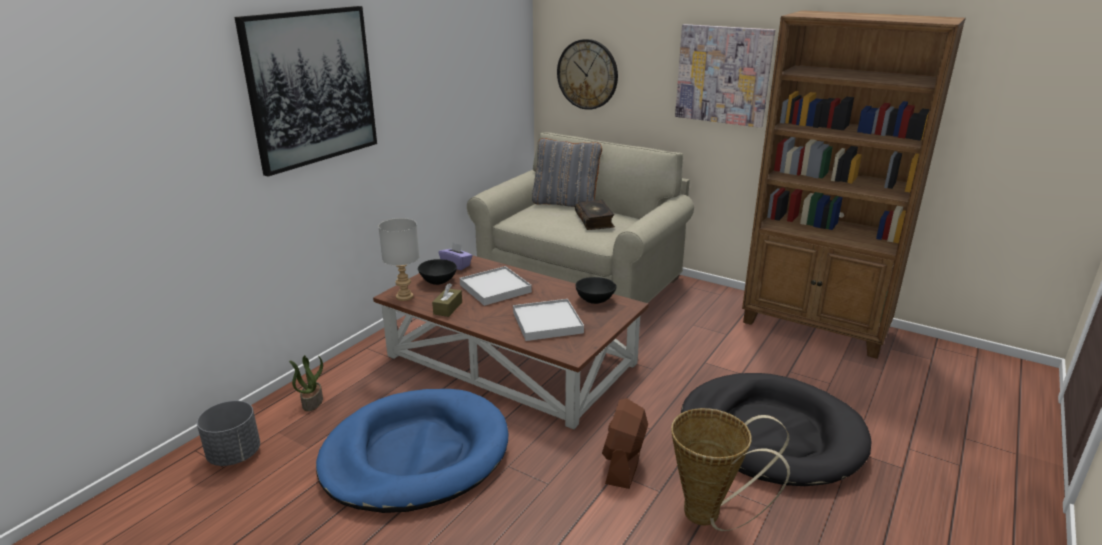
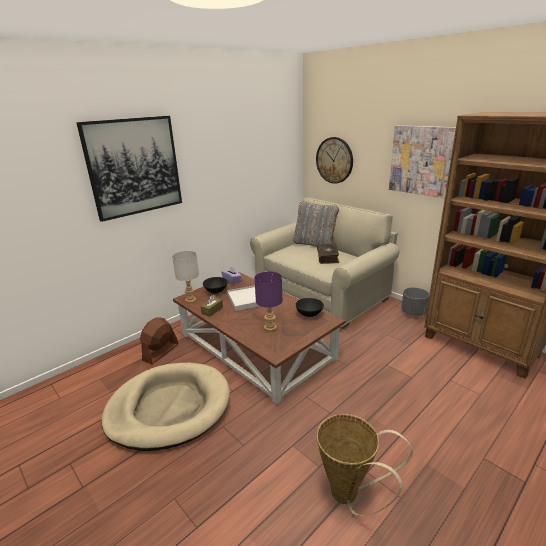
camera: 15 degrees right, 0 degrees up
(235, 455) = (69, 390): grey planter -> grey planter (413, 313)
(312, 402) = (127, 361): potted plant -> none
(415, 455) = (169, 408): blue dog bed -> beige dog bed
(547, 323) = (269, 328): white tray -> purple table lamp
(623, 463) = (301, 438): brown fan -> brown fan (160, 352)
(771, 434) = (420, 431): black dog bed -> none

